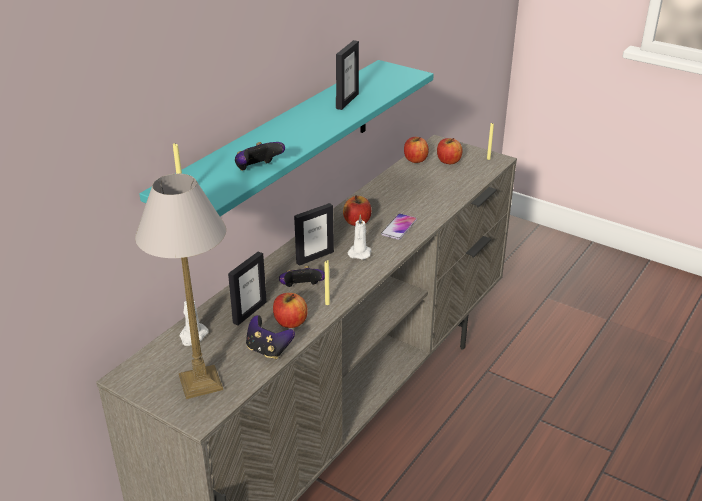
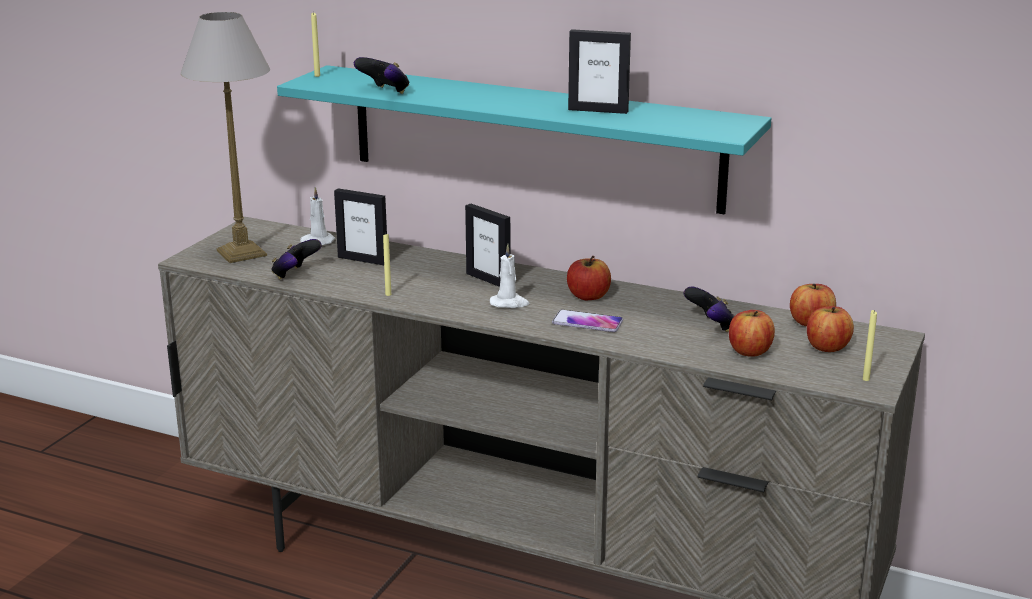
camera: 80 degrees right, 10 degrees down
(290, 322) = (347, 280): apple -> apple (749, 351)
(302, 289) = (416, 279): game controller -> game controller (711, 326)

